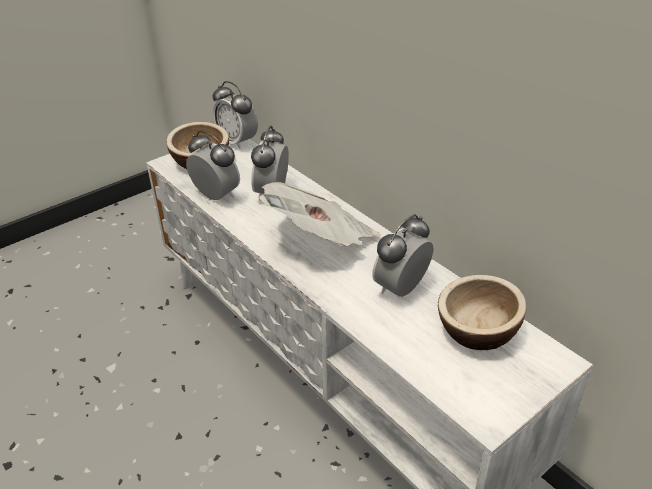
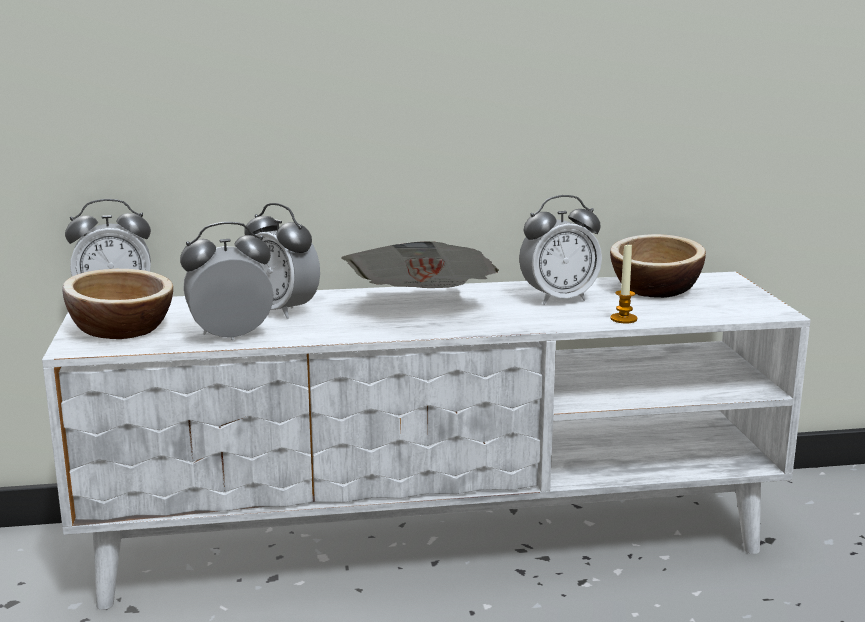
camera: 60 degrees left, 20 degrees down
(383, 336) = (623, 319): none -> candle
(401, 289) = (558, 299): alarm clock -> alarm clock turned 90 degrees counterclockwise

